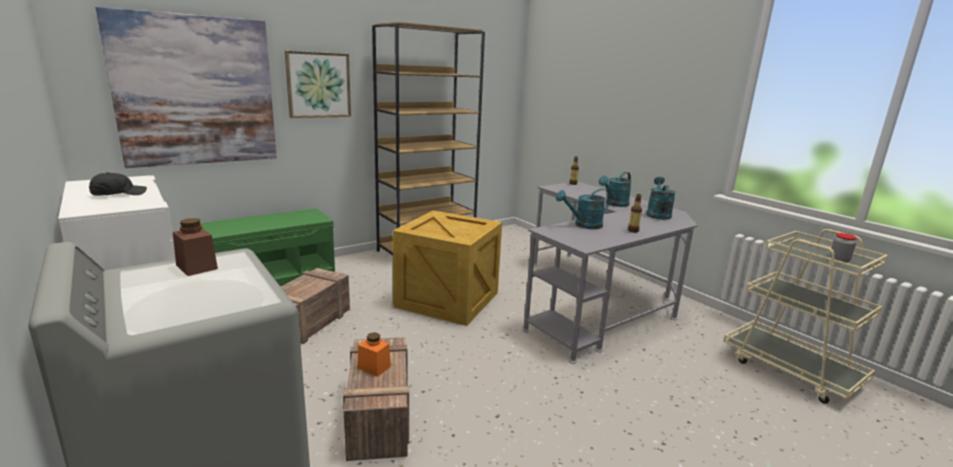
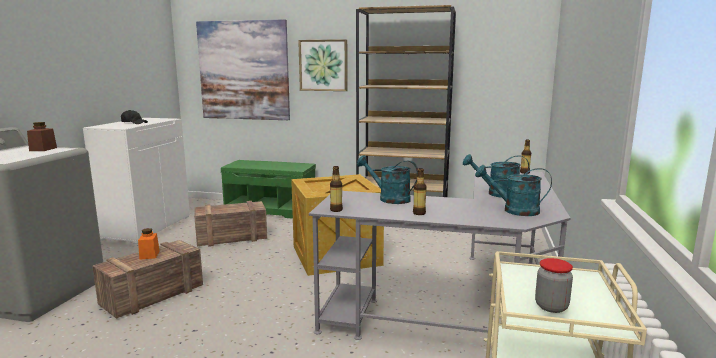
camera: 50 degrees right, 5 degrees down
(591, 244) = (336, 210): none -> bottle
(657, 214) = (514, 210): turquoise watering can -> turquoise watering can turned 135 degrees counterclockwise

